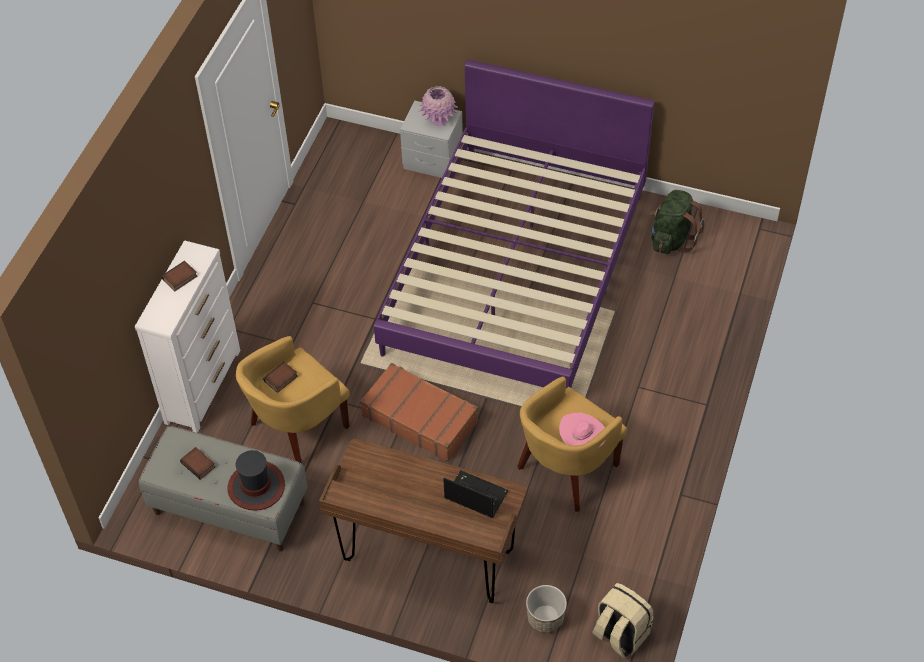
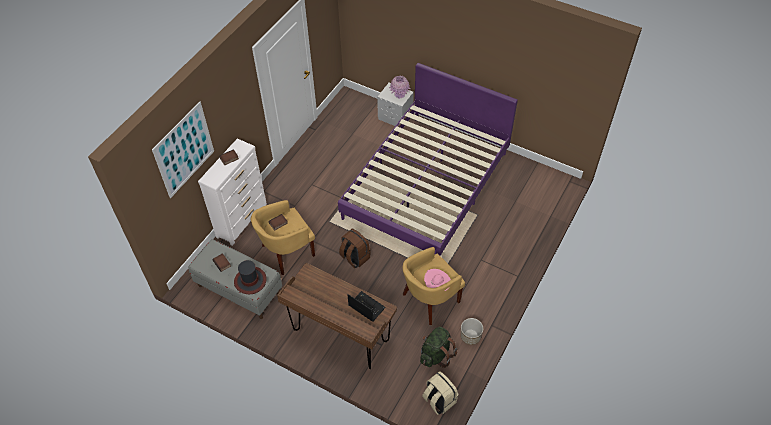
camera: 10 degrees right, 0 degrees up
(113, 275) = (184, 150): none -> picture
(420, 418) = (354, 257): brown suitcase -> brown backpack
(545, 618) = (398, 383): planter -> planter (470, 337)
(671, 239) = (518, 179): green backpack -> green backpack (436, 354)

